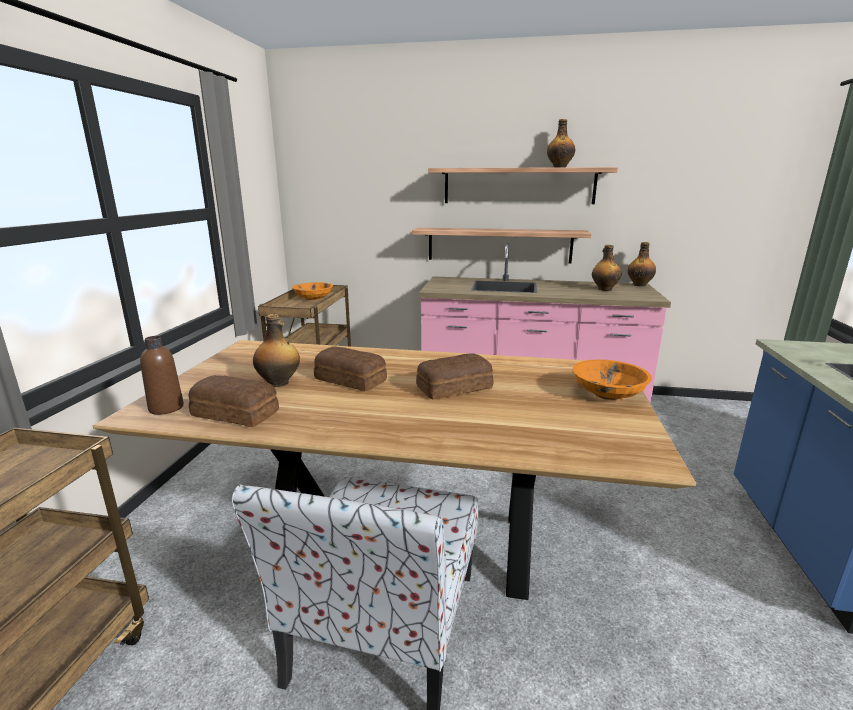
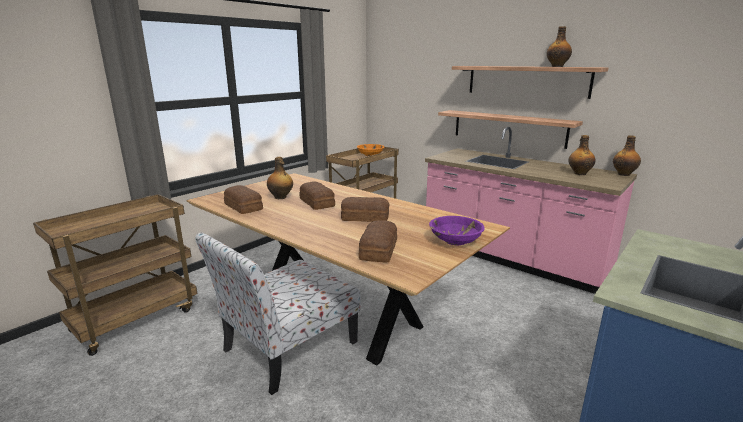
camera: 30 degrees right, 0 degrees up
(166, 408) = (220, 199): brown bottle -> none
(550, 431) = (379, 250): none -> bread
(608, 394) = (455, 241): orange bowl -> purple bowl

